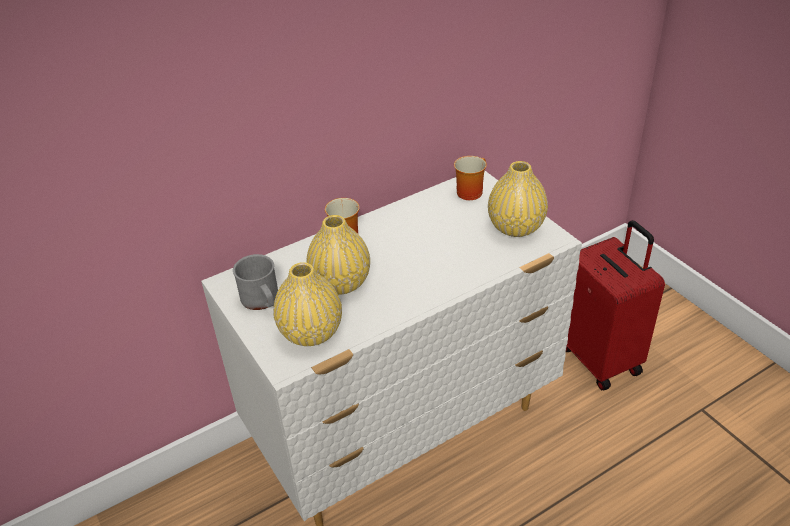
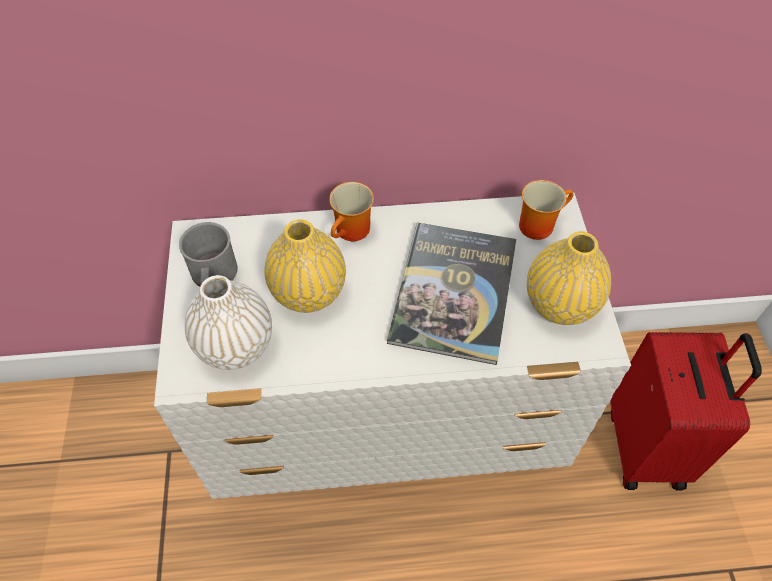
camera: 25 degrees right, 15 degrees up
(311, 332) = (235, 345): yellow vase -> white vase
(442, 246) = (454, 292): none -> book

